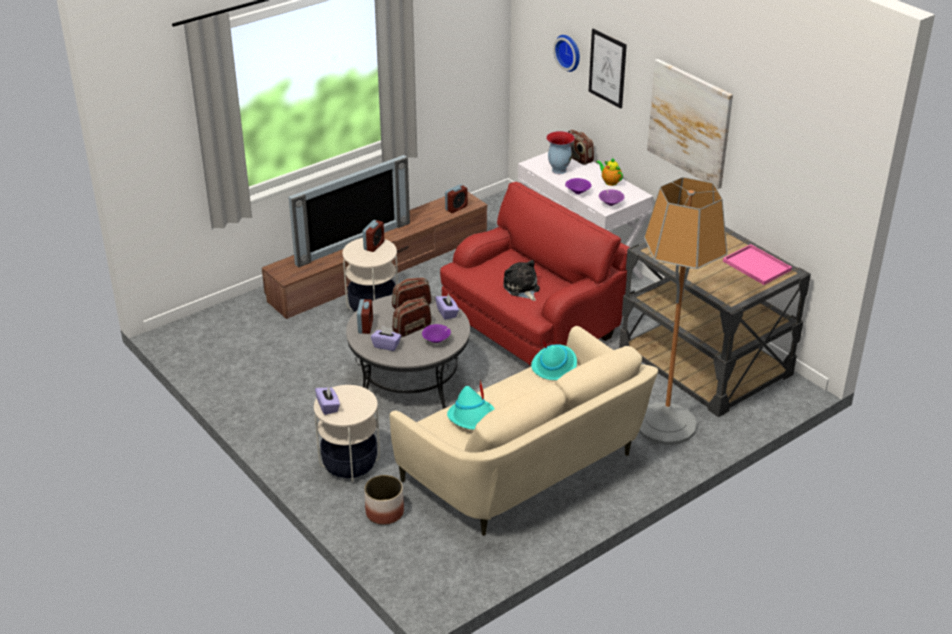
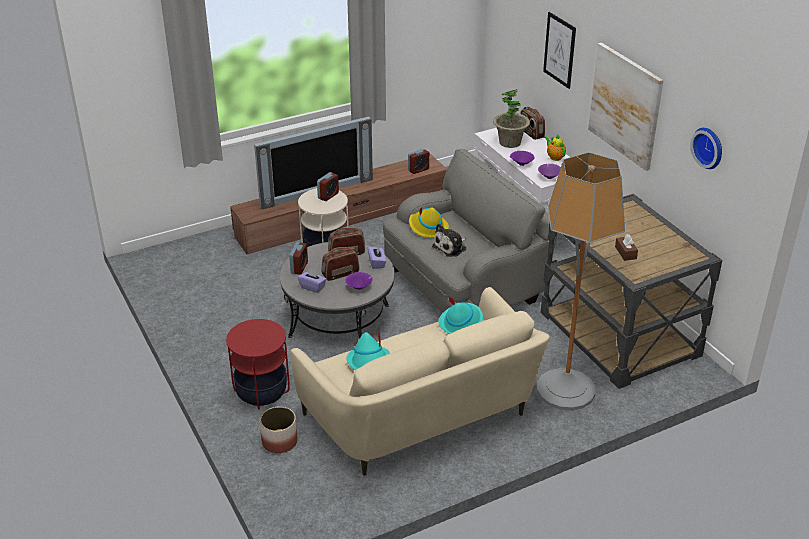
camera: 10 degrees right, 0 degrees up
(328, 406) = (239, 337): purple tissue box -> none
(349, 465) = (261, 393): beige side table -> red side table
(490, 269) = (427, 227): none -> yellow hat
(522, 288) = (451, 247): plush toy -> plush toy turned 120 degrees counterclockwise
(533, 326) = (466, 283): red armchair -> grey armchair
(558, 170) = (510, 142): vase -> potted plant
(569, 52) = (529, 33): wall clock -> wall clock (709, 147)
(713, 276) = (625, 253): none -> brown tissue box
(755, 265) = (669, 247): pink tray -> none

